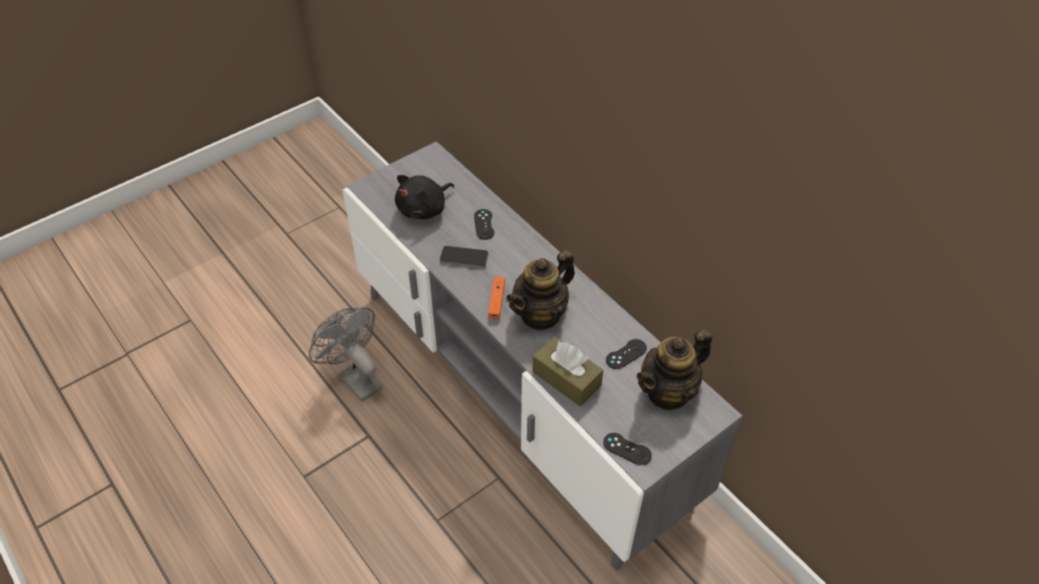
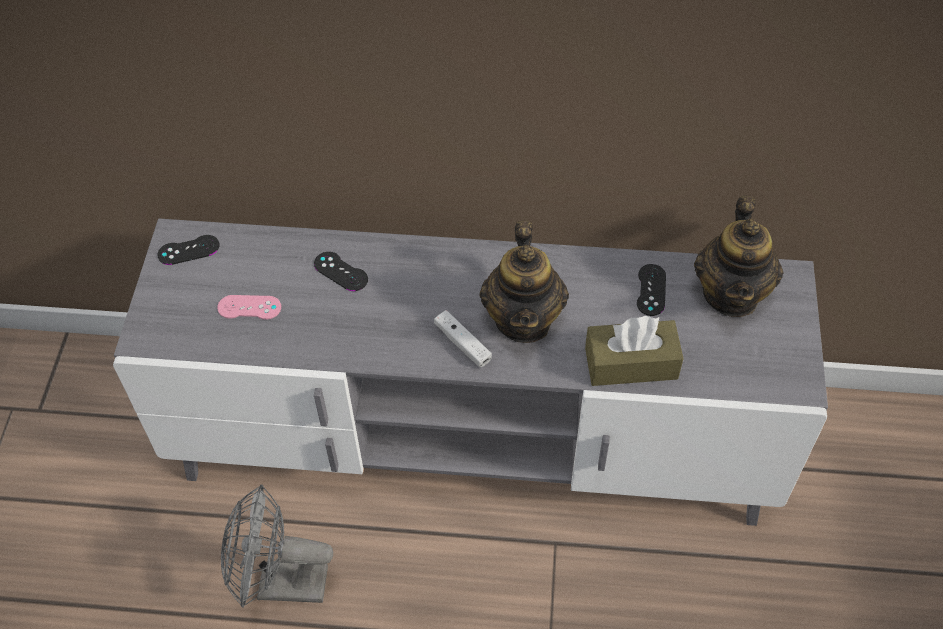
camera: 45 degrees left, 5 degrees up
(424, 209) = (249, 307): black plush toy -> pink game controller
(464, 258) = (367, 326): phone -> none
(496, 301) = (462, 343): orange game controller -> white game controller
(627, 449) = (767, 381): black game controller -> black game controller (188, 250)

